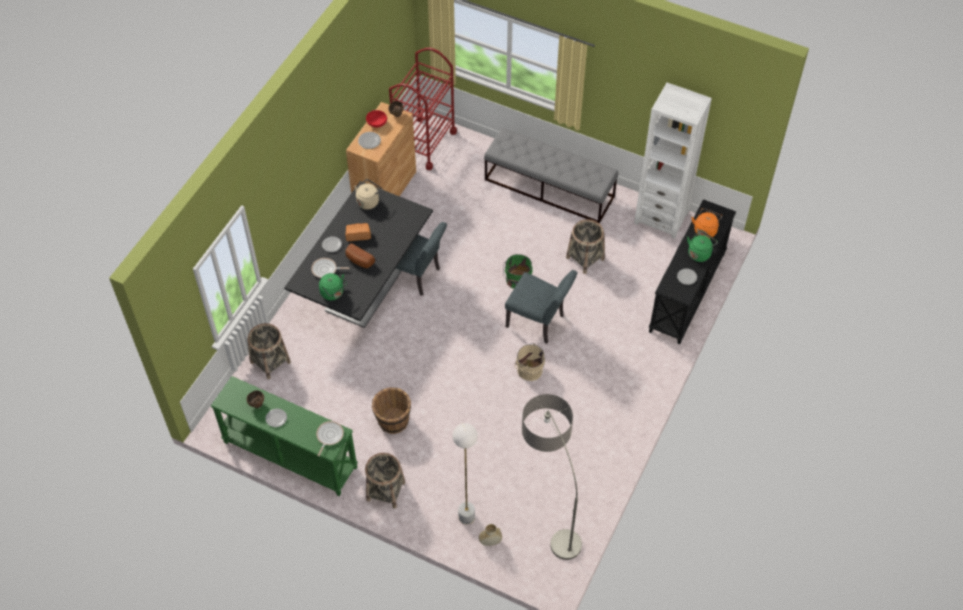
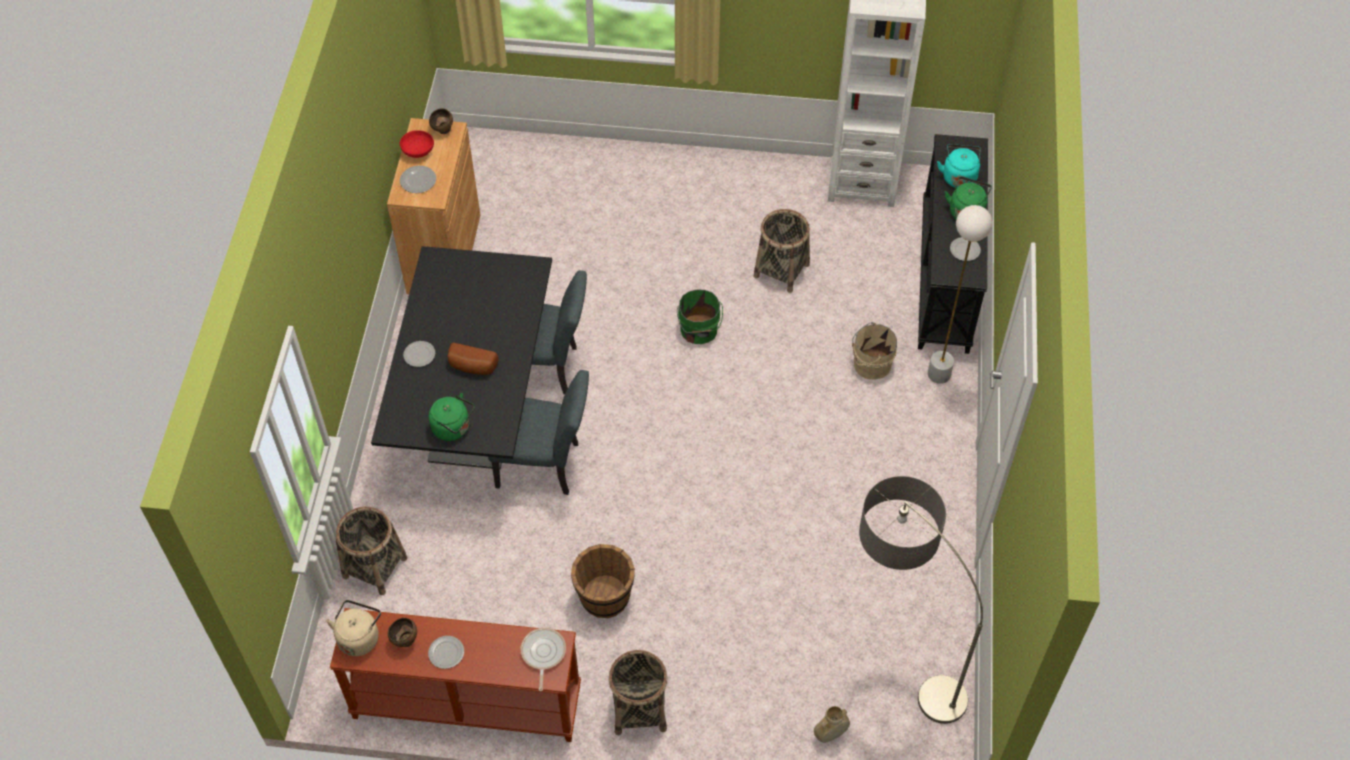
camera: 20 degrees left, 0 degrees up
(289, 455) = (466, 704): green console table -> brown console table
(326, 270) = (426, 395): frying pan -> none
(358, 235) = (454, 328): bread -> none
(368, 201) = (448, 272): beige kettle -> beige kettle (359, 636)
(424, 143) = (475, 170): red cart -> none
(466, 516) = (778, 707): white floor lamp -> white floor lamp (939, 374)
(528, 369) = (772, 456): beige bucket -> beige bucket (870, 364)
(539, 323) = (757, 383): grey chair -> grey chair (545, 466)
(549, 188) = (686, 185): grey bench -> none
(705, 230) = (958, 176): orange kettle -> turquoise kettle

